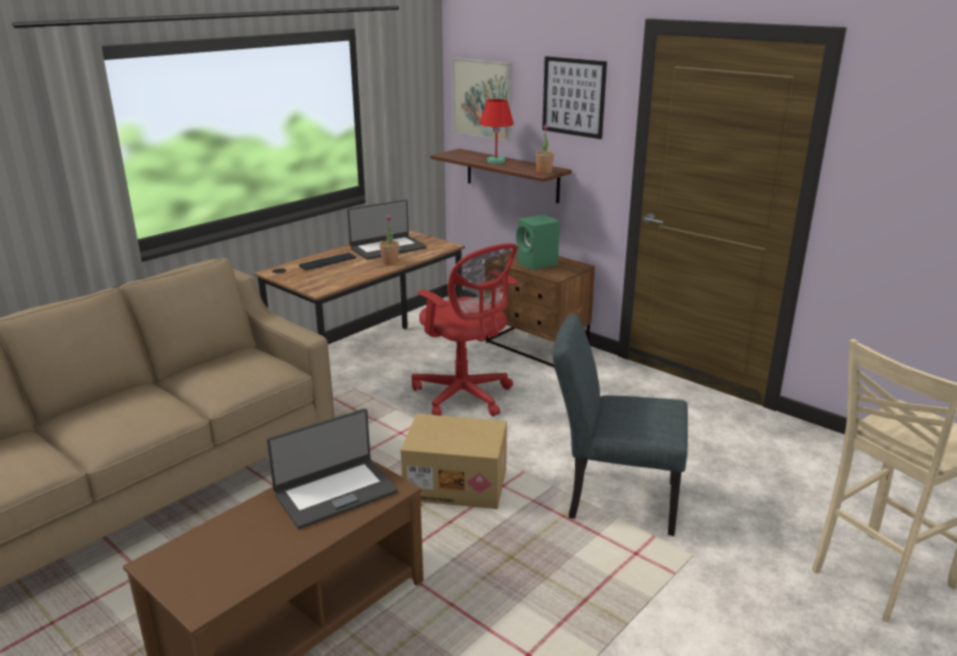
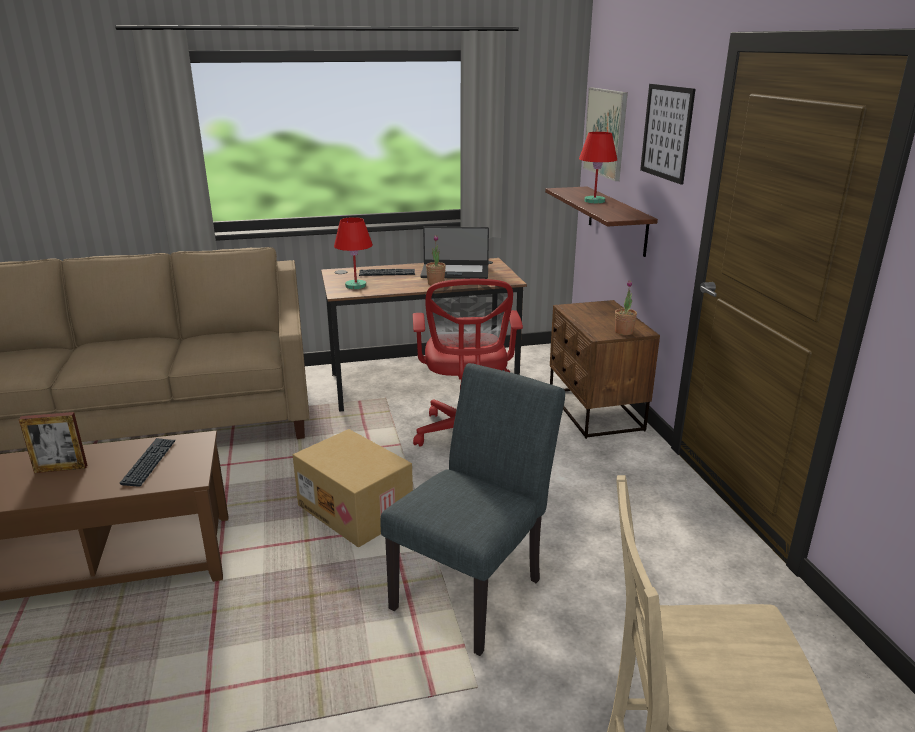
camera: 35 degrees right, 0 degrees up
(255, 531) = (61, 469): none -> picture frame
(320, 280) = (355, 286): none -> red table lamp
(335, 492) = (149, 462): laptop -> keyboard
(537, 264) = (599, 319): green speaker -> none
(544, 172) = (620, 216): potted plant -> potted plant (623, 332)
(612, 498) = (474, 587): grey chair -> grey chair turned 75 degrees clockwise

